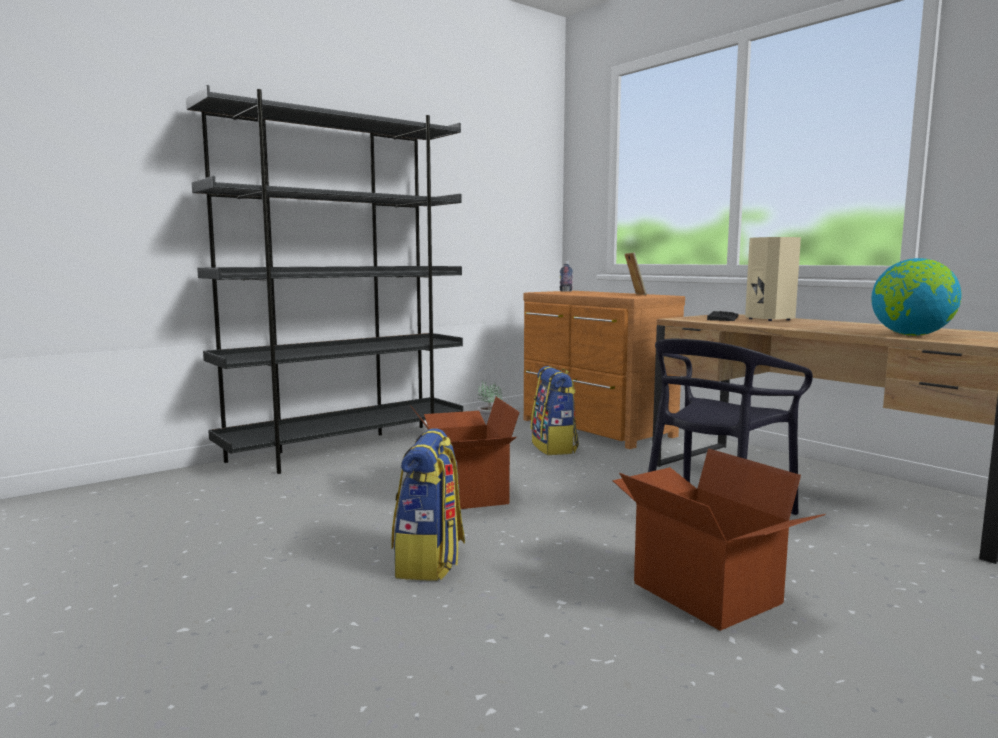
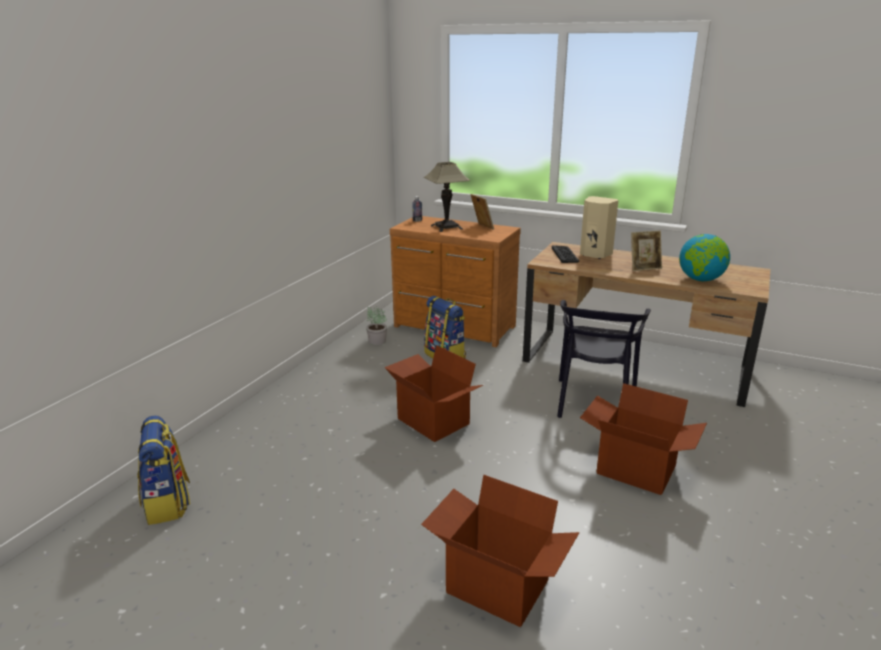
camera: 25 degrees left, 15 degrees up
(327, 664) = (496, 587): none -> cardboard box
(347, 449) = (293, 392): black bookcase -> none
(430, 562) = (472, 491): backpack -> backpack (168, 503)
(590, 293) = (446, 227): none -> table lamp
(828, 327) = (644, 268): none -> picture frame

